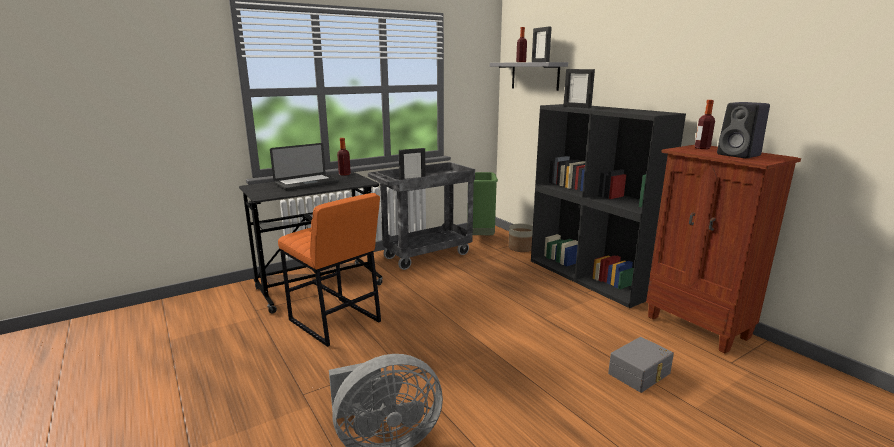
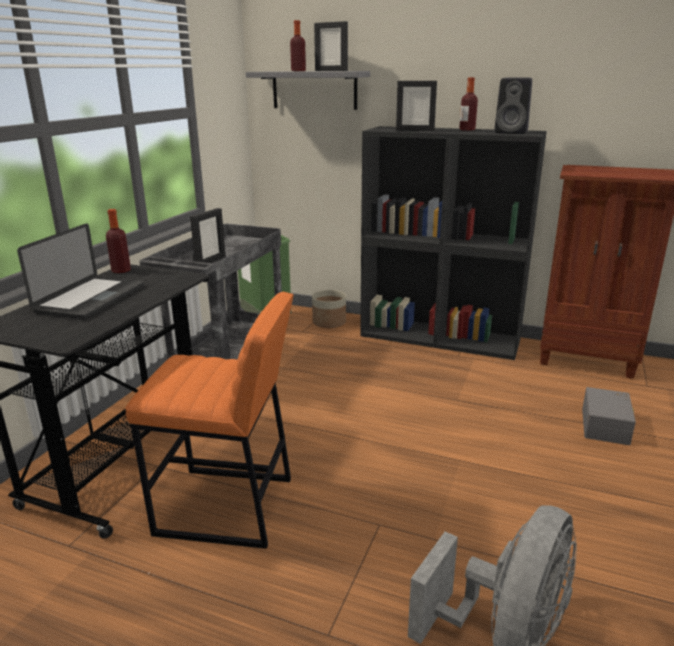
camera: 35 degrees left, 5 degrees up
(702, 148) = (584, 169): bottle -> bottle (467, 130)
(740, 155) = (635, 173): black speaker -> black speaker (512, 132)

